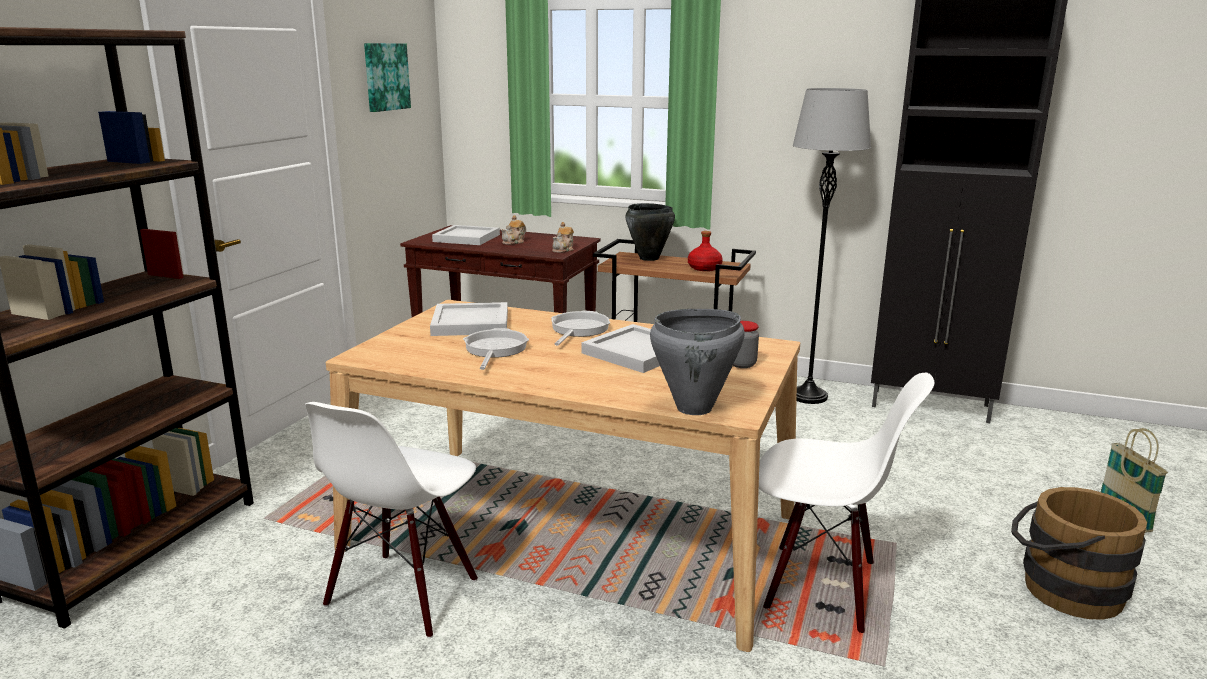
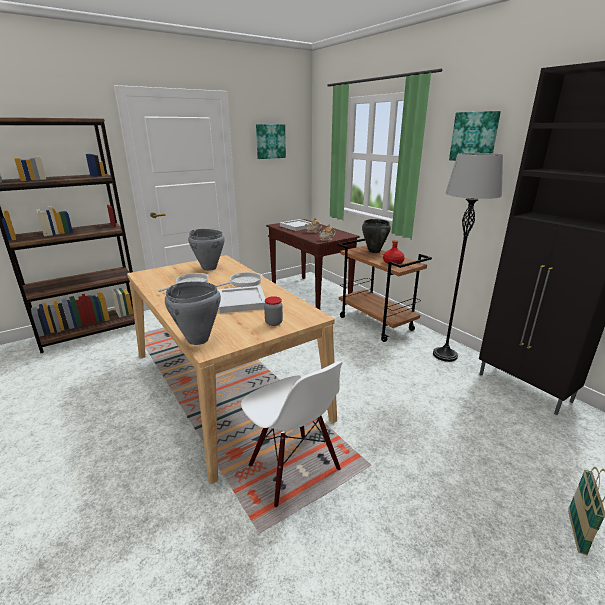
camera: 35 degrees right, 5 degrees up
(403, 594) = (133, 385): white chair -> none
(469, 323) = (209, 268): white tray -> grey cooking pot
(795, 66) = (474, 137): none -> picture
(1062, 589) = (443, 554): brown bucket -> none

